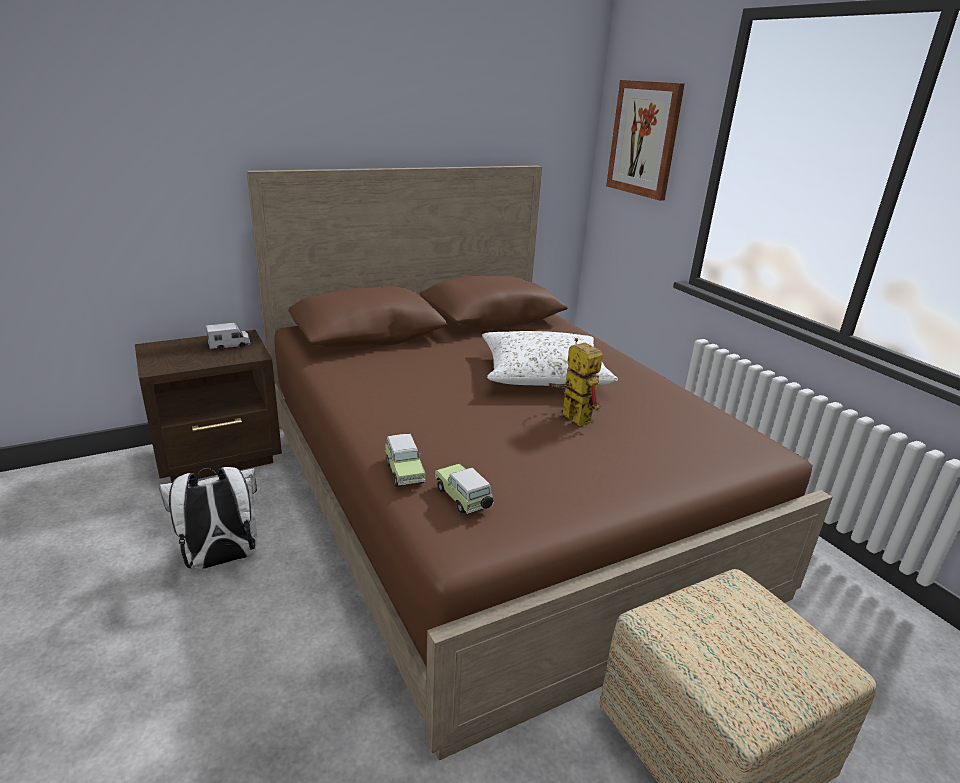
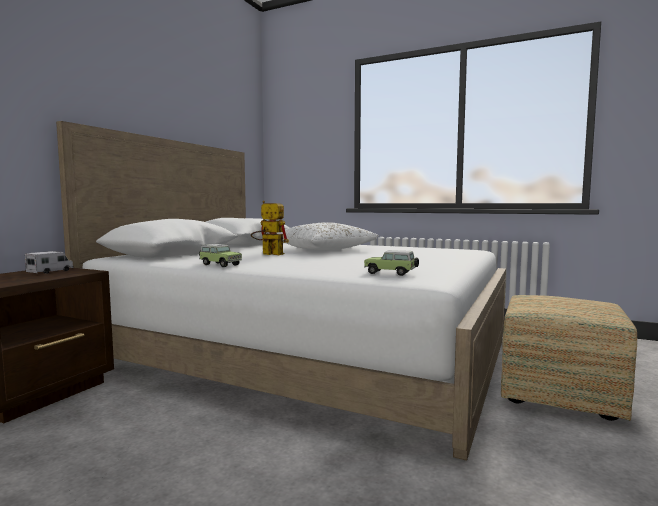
camera: 35 degrees left, 20 degrees down
(221, 560) = (137, 444): white backpack -> none
(404, 471) = (334, 273): toy car -> toy car (219, 265)
(493, 497) = (306, 351): brown bed -> white bed
(570, 415) = (371, 254): toy robot -> toy robot (268, 254)
(644, 139) = (302, 135): picture -> none

